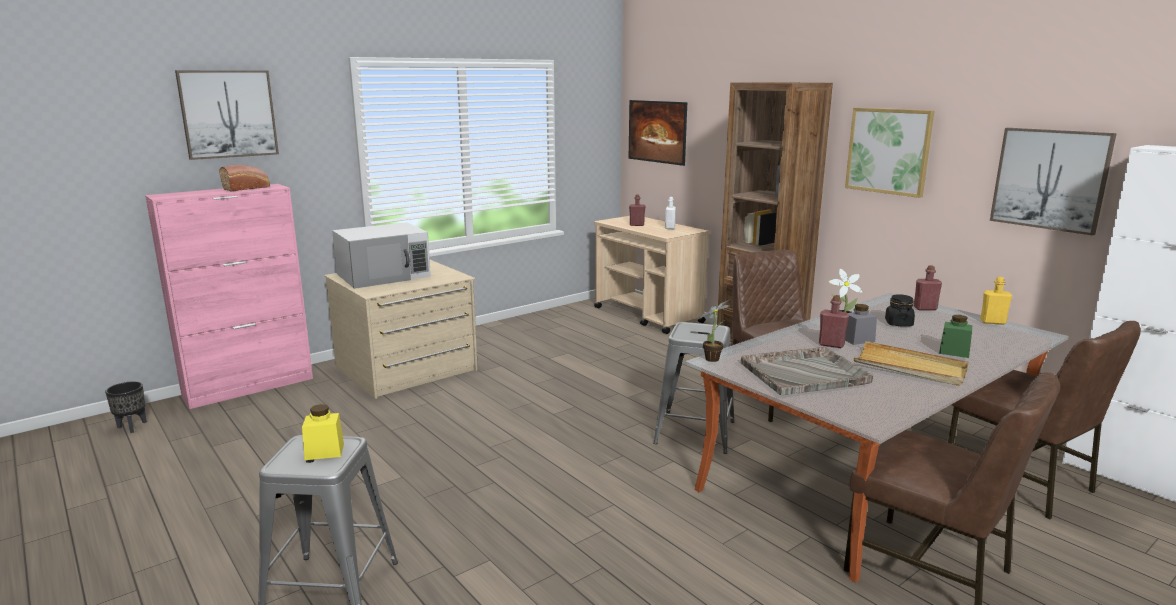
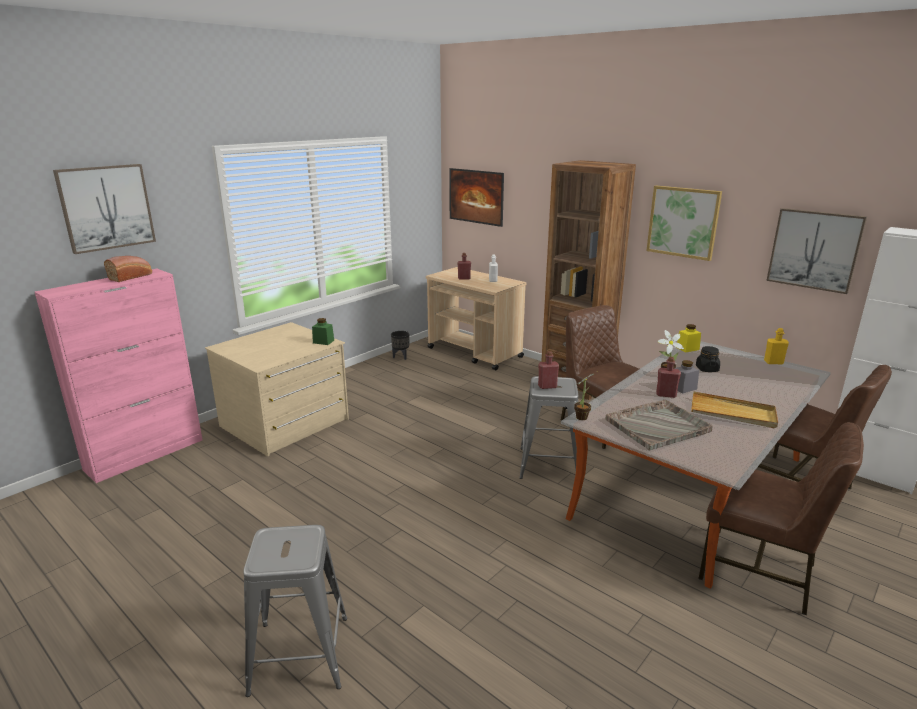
camera: 10 degrees left, 5 degrees up
(132, 427) = (47, 508): black planter -> black planter (401, 357)
(324, 451) = (293, 544): yellow jar -> yellow jar (687, 348)
(384, 275) = (262, 344): white microwave -> none
(925, 308) = (720, 352): red bottle -> red bottle (547, 386)
(954, 352) = (758, 395): green jar -> green jar (323, 341)

